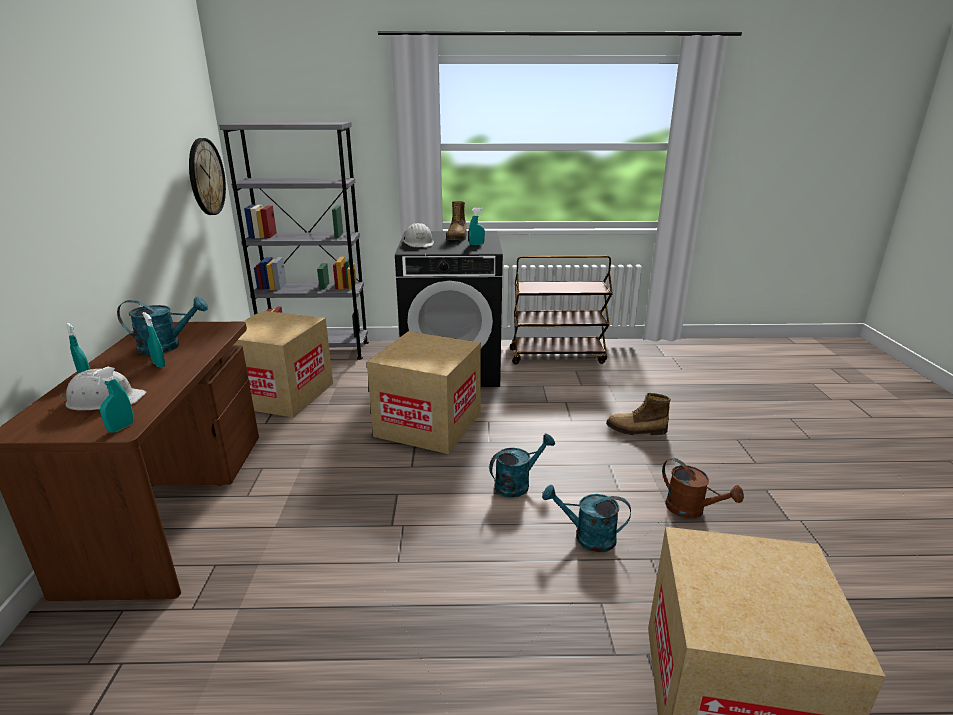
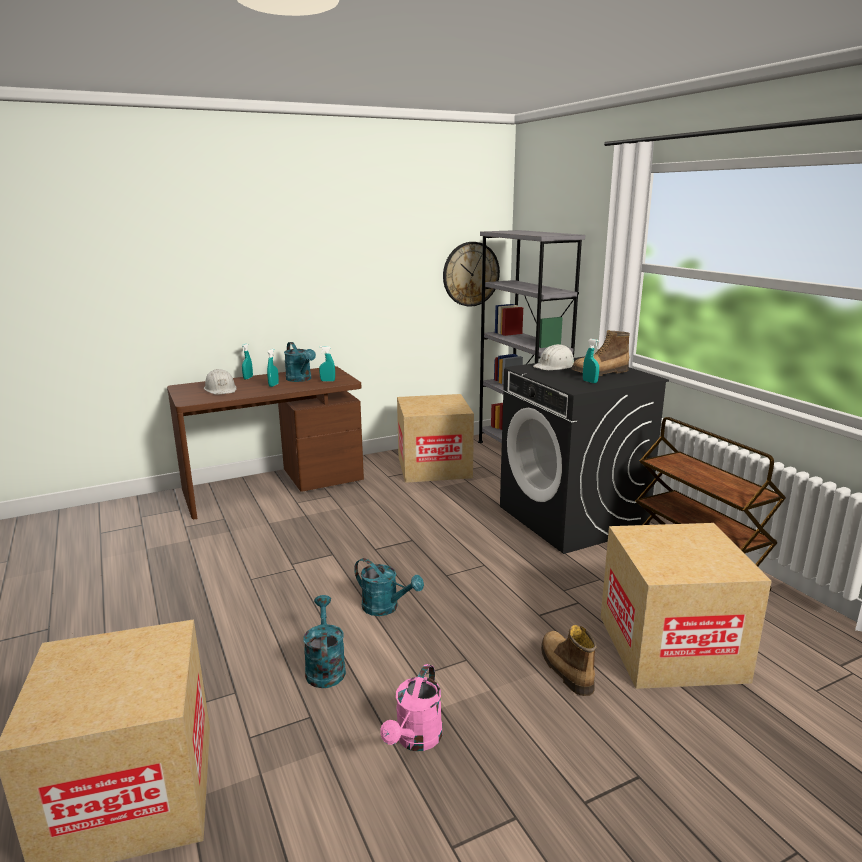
camera: 65 degrees right, 5 degrees down
(121, 428) = (190, 401): turquoise spray bottle -> turquoise spray bottle (327, 381)
(428, 424) = (448, 537): cardboard box -> cardboard box (670, 648)
(691, 510) = (416, 740): brown watering can -> pink watering can

